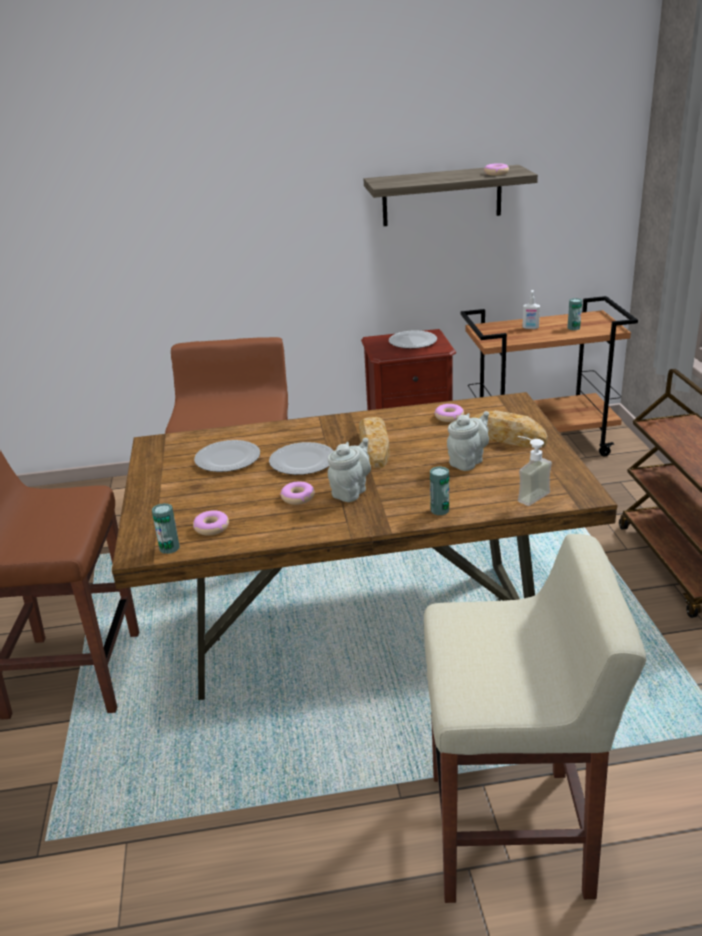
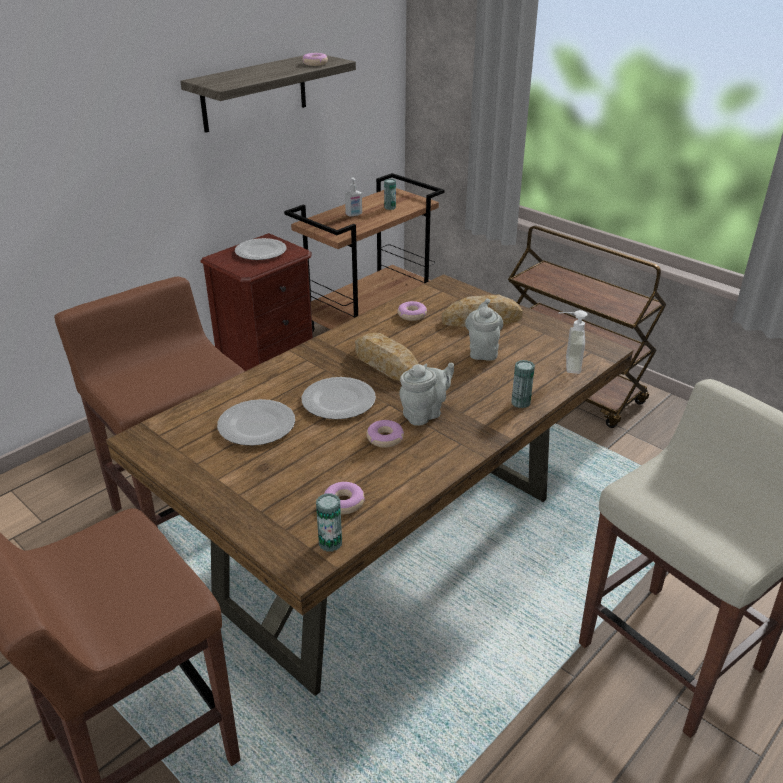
camera: 40 degrees left, 5 degrees up
(351, 491) = (424, 414): grey teapot -> grey teapot turned 60 degrees clockwise

